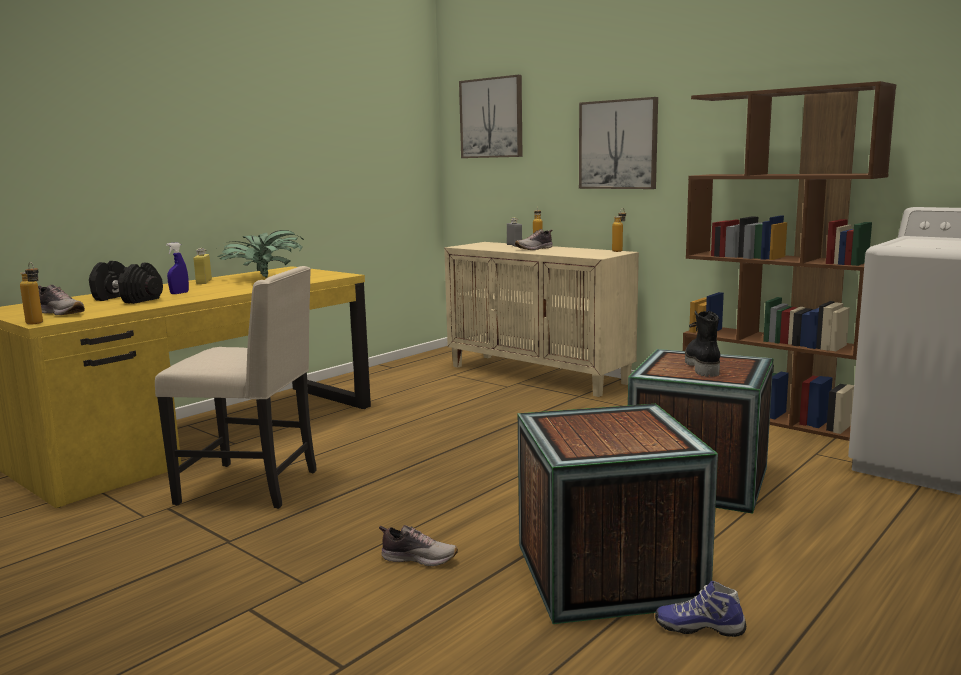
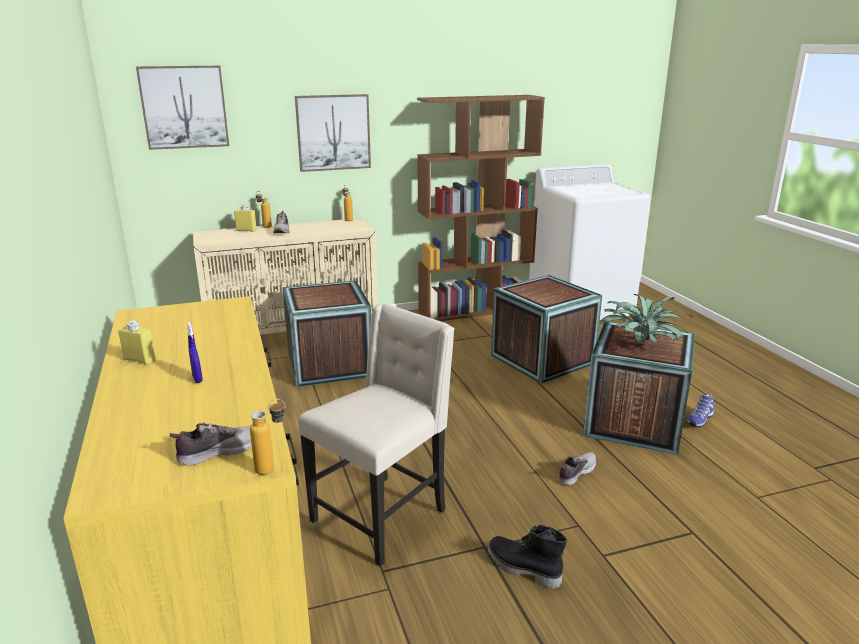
camera: 60 degrees left, 10 degrees up
(128, 299) = (185, 408): black dumbbell -> none
(263, 278) = (181, 333): potted plant -> potted plant (642, 347)
(503, 399) = (329, 365): none -> crate
(514, 245) = (246, 230): grey bottle -> yellow bottle
(701, 366) = (545, 291): black boot -> black boot (522, 568)

